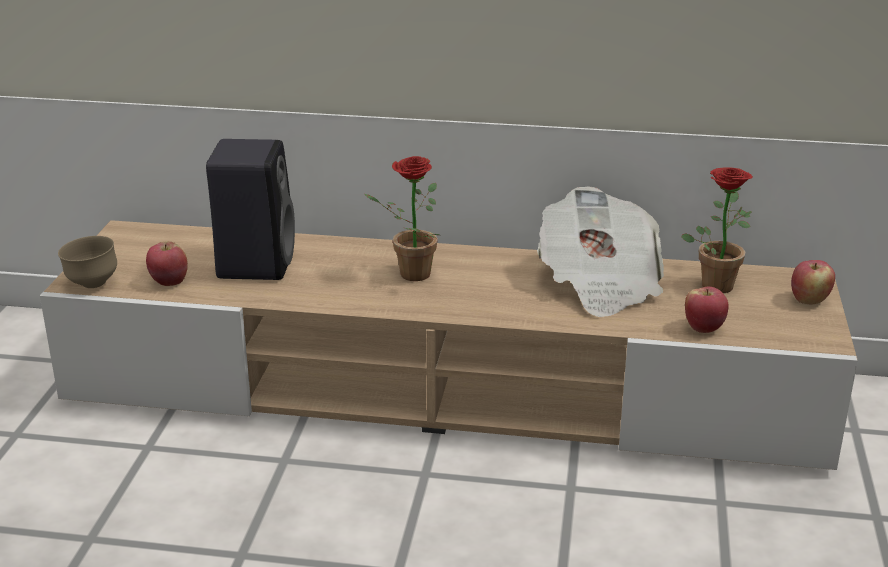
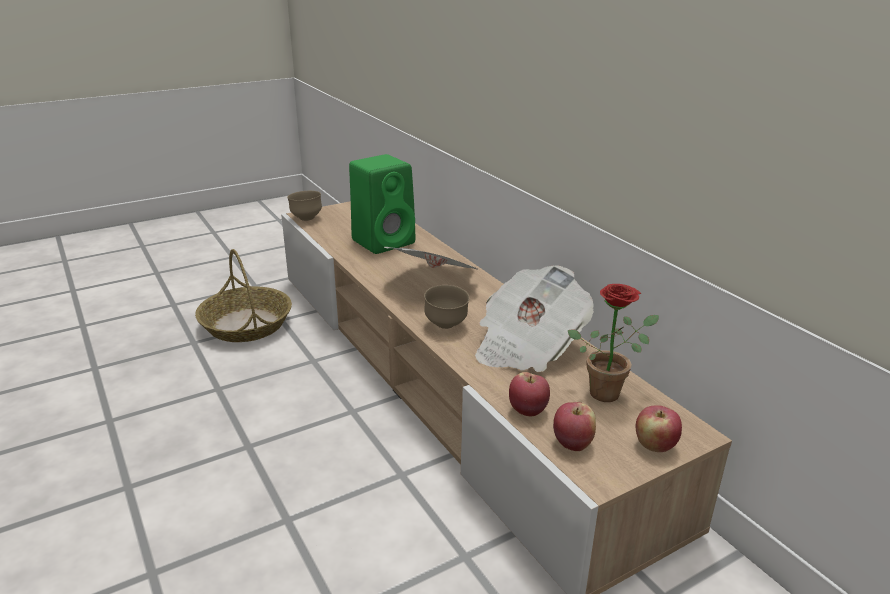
camera: 50 degrees right, 0 degrees up
(116, 478) = (247, 324): none -> basket
(169, 282) = (333, 232): apple -> apple (572, 443)
(255, 263) = (385, 241): black speaker -> green speaker
(408, 274) = (436, 282): potted plant -> newspaper
(506, 305) = (446, 325): none -> brown bowl

